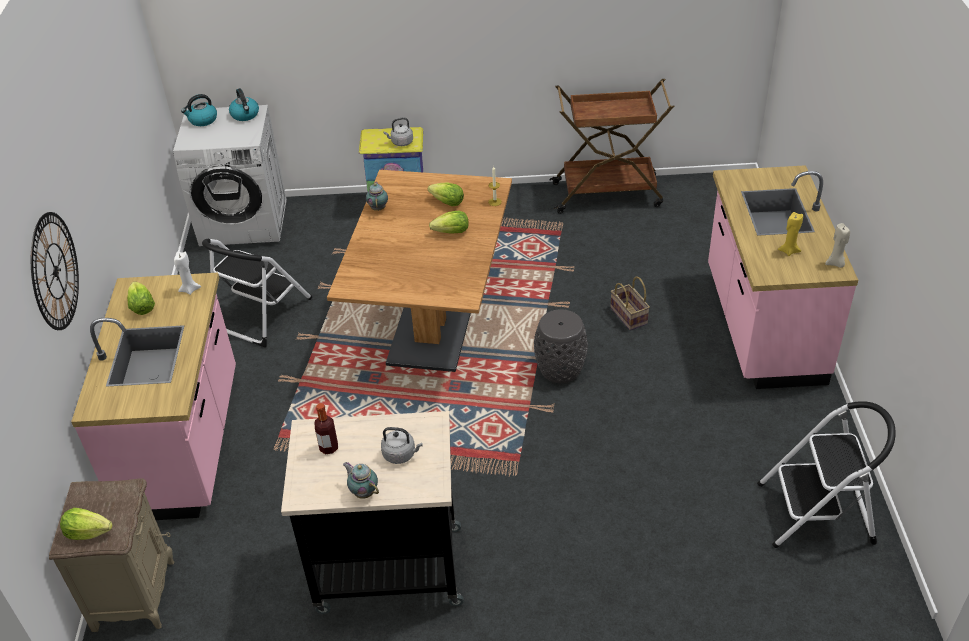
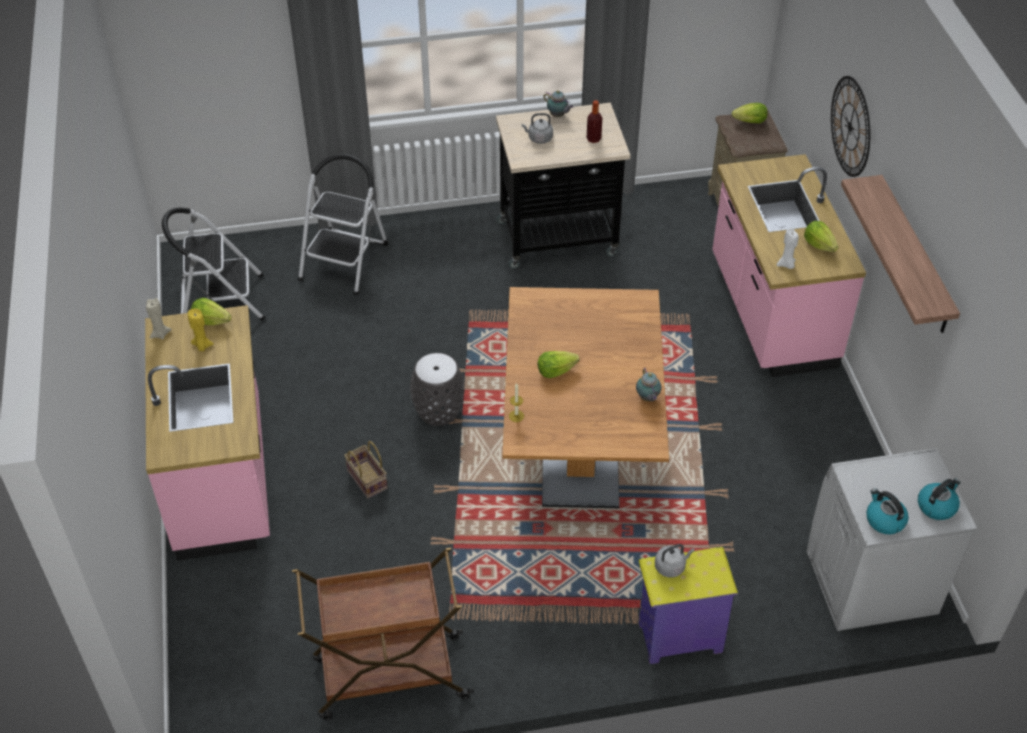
camera: 170 degrees right, 5 degrees up
(105, 163) = (914, 256): none -> shelf
(260, 315) = (775, 449): step ladder -> step ladder (345, 260)
(447, 203) = (570, 411): lettuce -> lettuce (211, 320)

